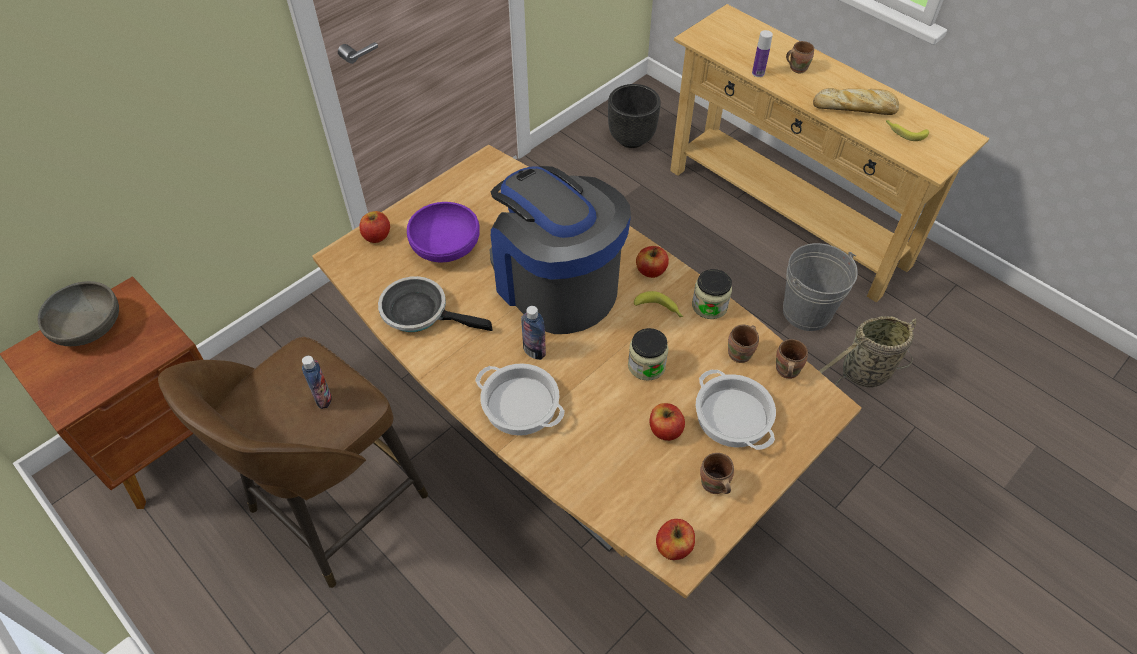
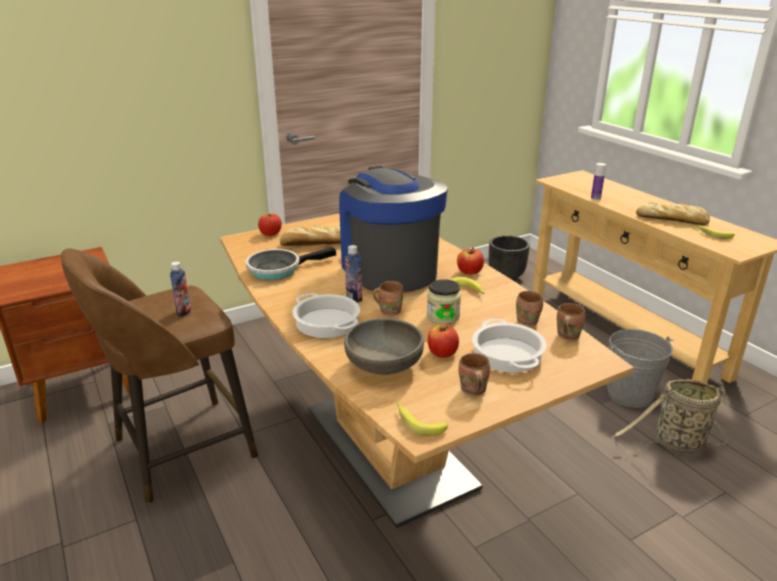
camera: 15 degrees right, 25 degrees down
(89, 327) = (56, 264): grey bowl -> grey bowl (384, 365)
(420, 312) = (278, 269): frying pan -> frying pan turned 60 degrees counterclockwise
(445, 247) = (316, 243): purple bowl -> bread
(674, 546) = (417, 422): apple -> banana
(709, 305) = (511, 294): jar -> none
(797, 68) = (628, 199): brown mug -> brown mug (389, 311)

